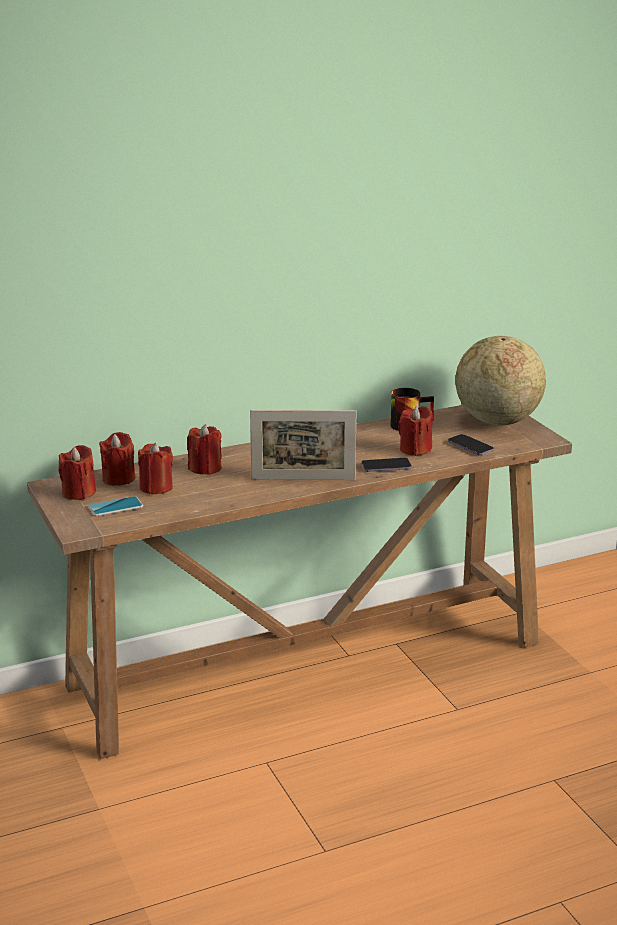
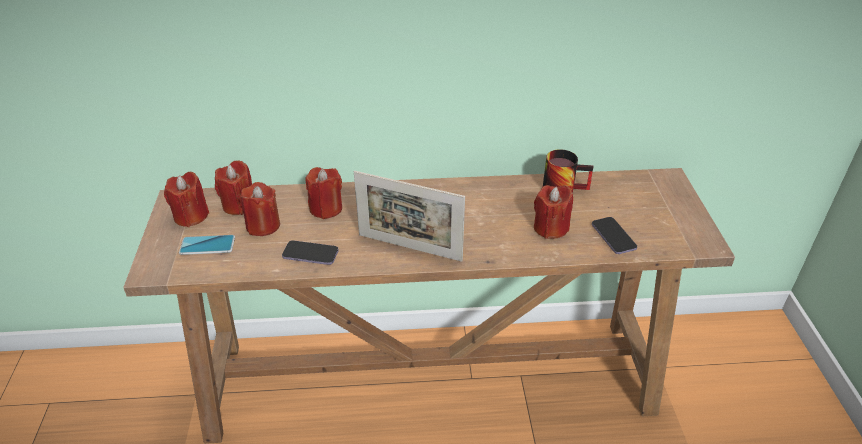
camera: 20 degrees right, 15 degrees up
(386, 467) = (505, 248): phone -> phone (310, 254)
(497, 421) = (661, 203): globe -> none

